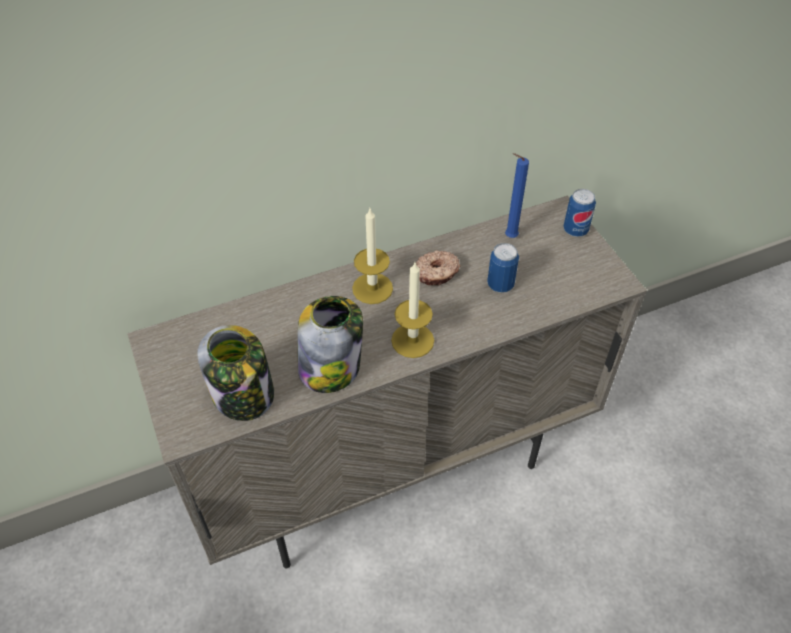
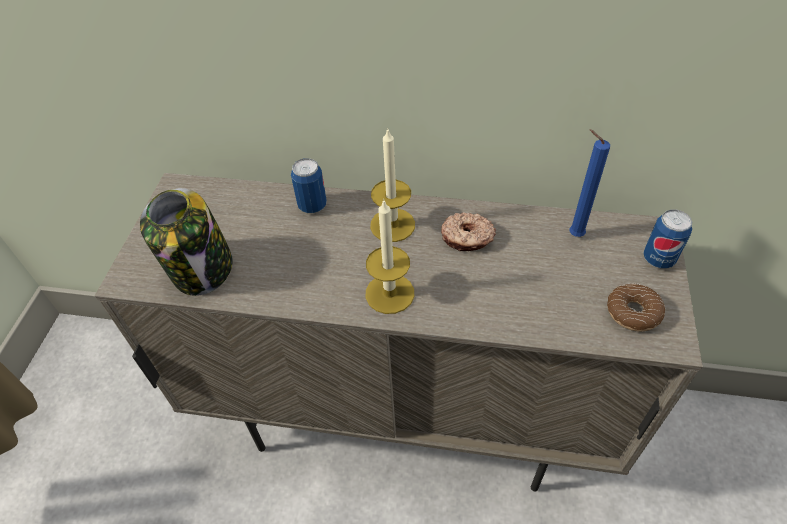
camera: 35 degrees right, 0 degrees up
(331, 367) = (294, 281): jar -> none
(500, 285) = (525, 279): can -> can (312, 205)
(584, 274) = (633, 312): none -> donut

